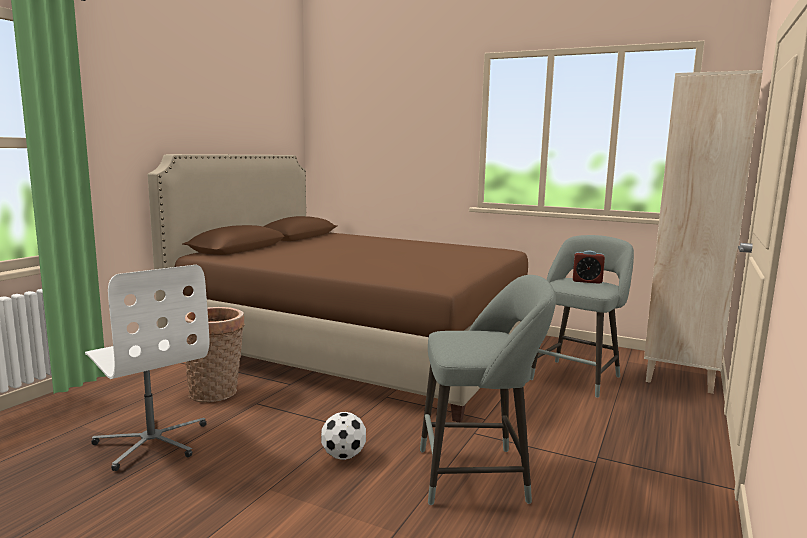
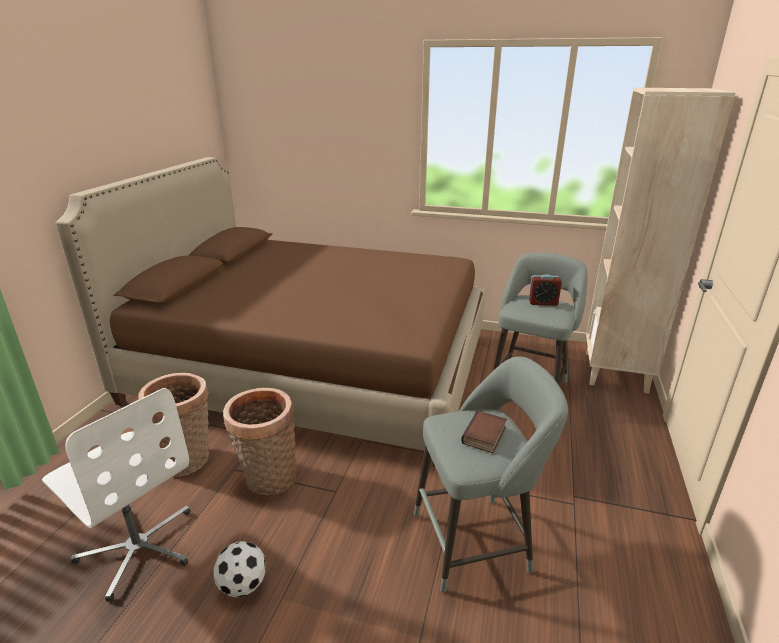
camera: 10 degrees left, 15 degrees up
(285, 412) = (267, 478): none -> basket
(344, 456) = (343, 535): football -> football (243, 585)
(482, 341) = (485, 436): none -> book

